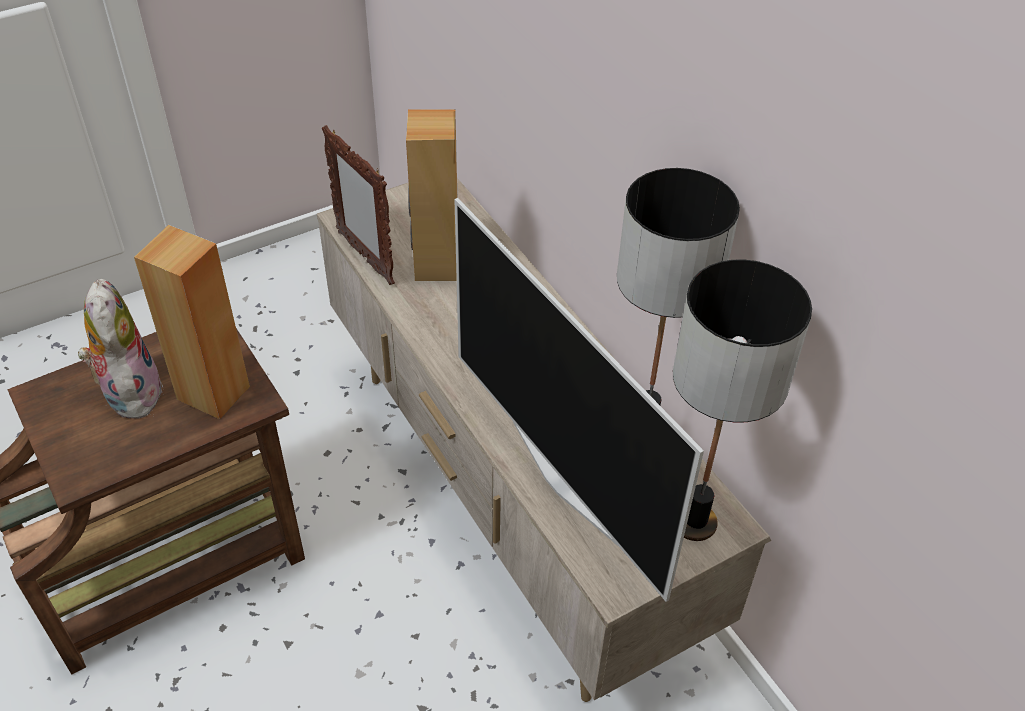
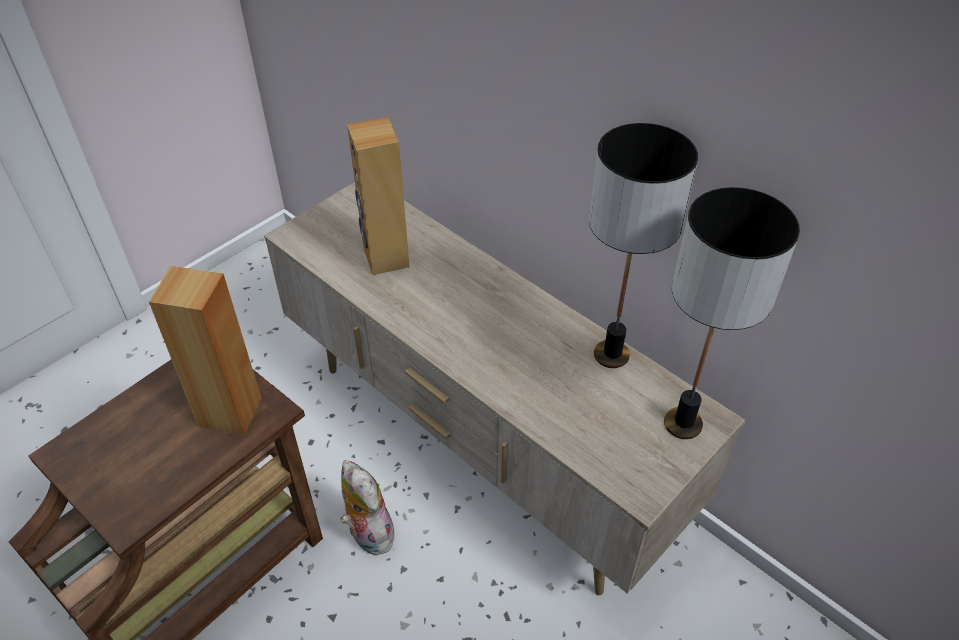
camera: 15 degrees left, 0 degrees up
(129, 391) = (149, 430): plush toy -> plush toy (367, 533)
(365, 257) = (321, 264): picture frame -> none
(565, 479) = (565, 414): television -> none

